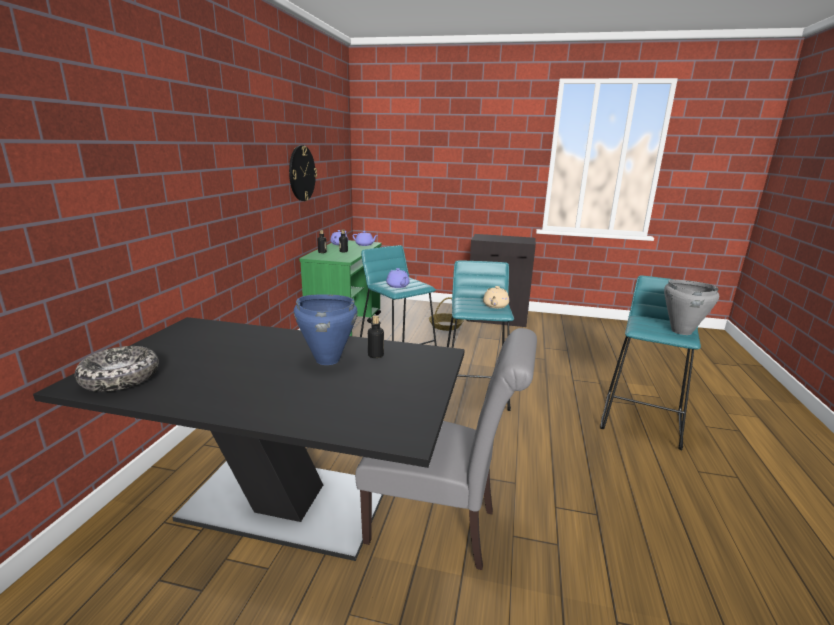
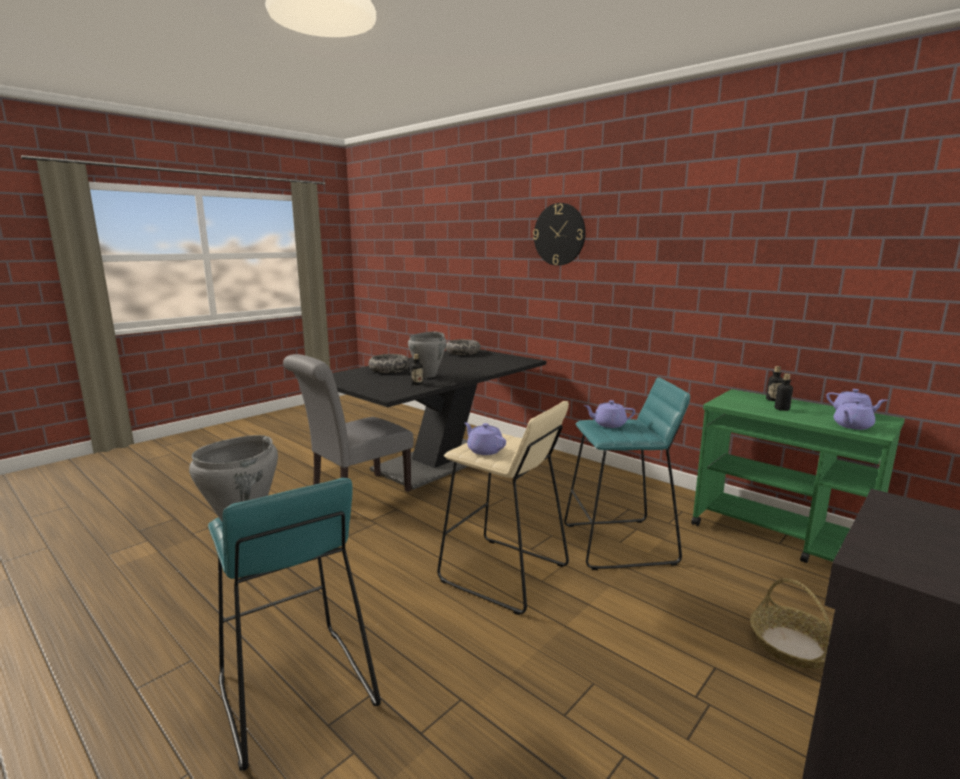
camera: 120 degrees right, 5 degrees down
(301, 173) = (787, 280): wall clock -> wall clock (559, 234)
(308, 399) = (389, 370): none -> bowl
(327, 360) = (428, 375): blue cooking pot -> grey cooking pot
(475, 392) = (504, 574): turquoise stool -> beige stool
(495, 306) = (484, 450): beige teapot -> purple teapot

